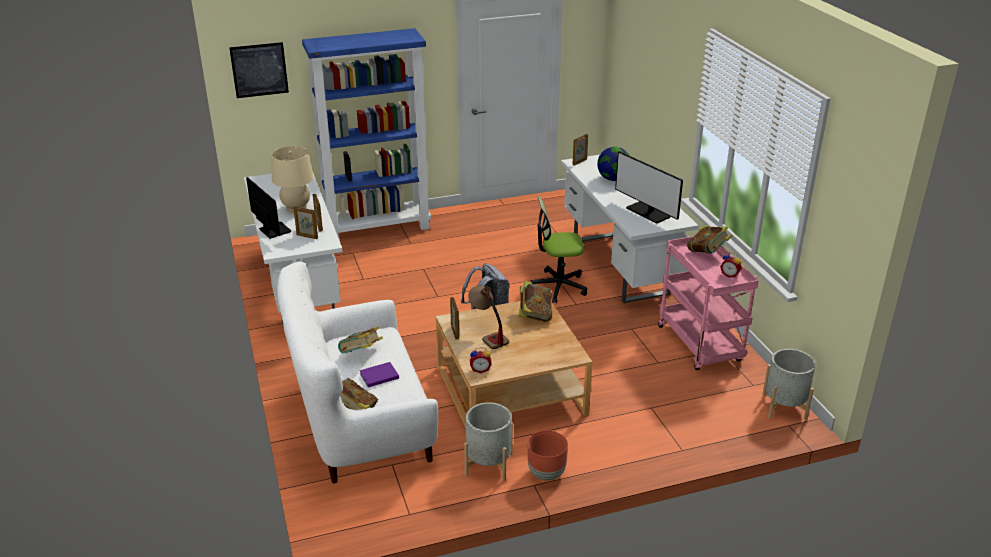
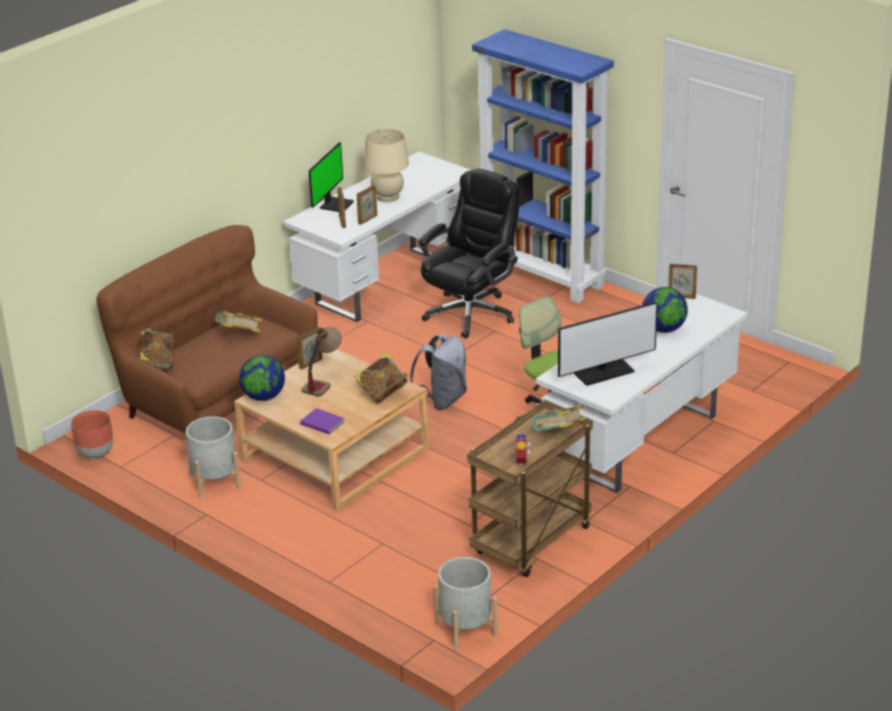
camera: 60 degrees right, 0 degrees up
(259, 70) = (469, 46): picture -> none
(360, 422) = (216, 397): white sofa -> brown sofa
(378, 376) = (213, 355): purple book -> purple book (322, 422)
(388, 269) = (471, 313): none -> black office chair
(480, 369) = (263, 397): alarm clock -> globe
(546, 473) = (227, 515): brown planter -> brown planter (95, 453)
(648, 212) = (604, 373): monitor -> monitor turned 135 degrees counterclockwise
(701, 345) = (531, 543): pink cart -> brown cart

